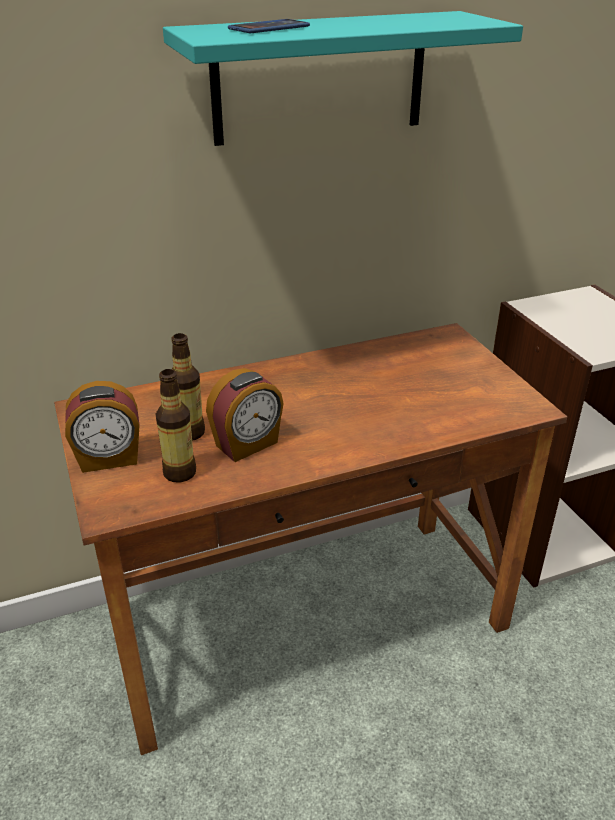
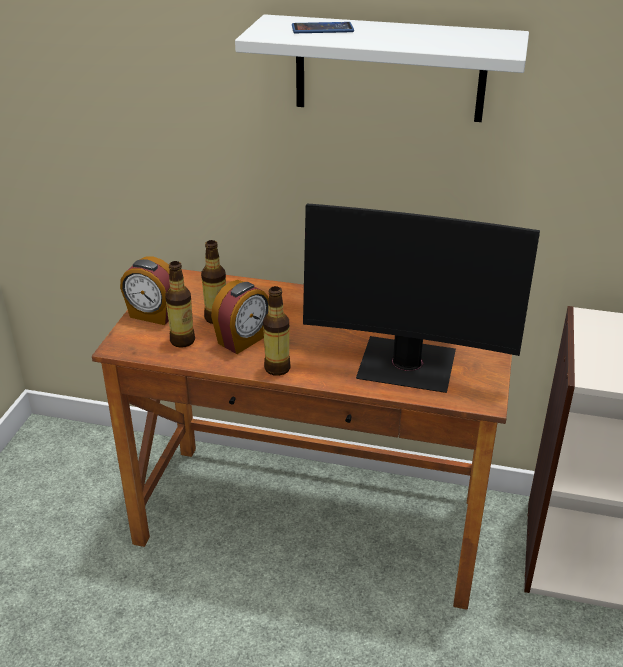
camera: 35 degrees right, 0 degrees up
(247, 445) = (243, 340): alarm clock -> alarm clock turned 45 degrees counterclockwise
(318, 458) = (277, 368): none -> bottle
(320, 78) = (389, 69): turquoise shelf -> white shelf
(434, 405) = (407, 366): none -> monitor

